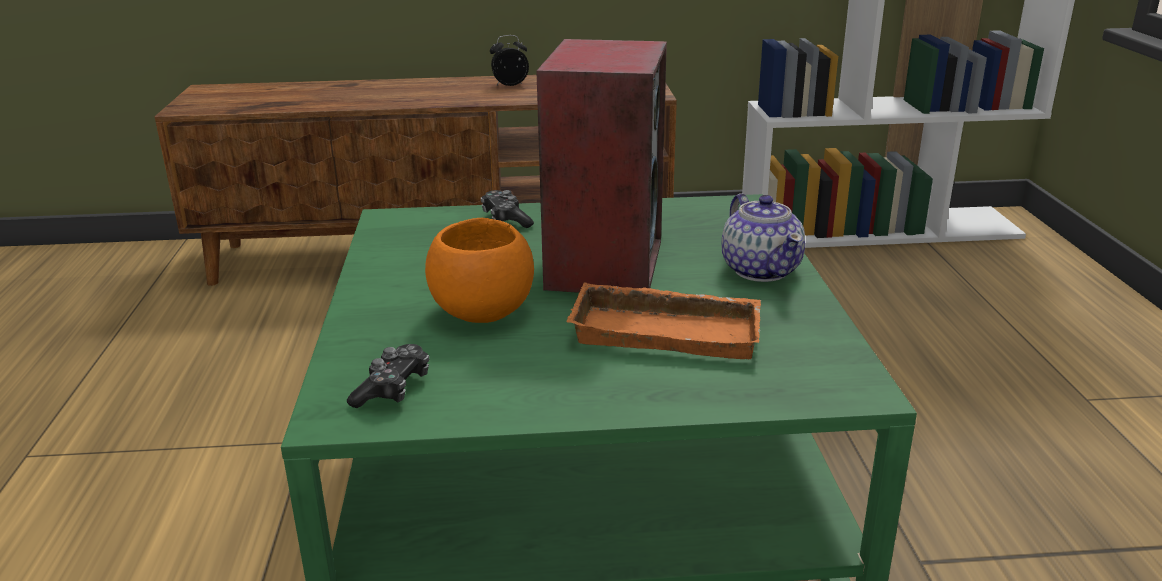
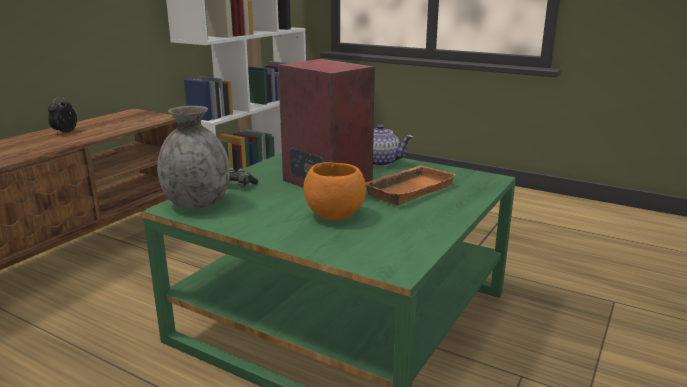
camera: 55 degrees left, 5 degrees down
(393, 389) = (386, 251): game controller -> none
(416, 224) = (197, 204): none -> grey vase

